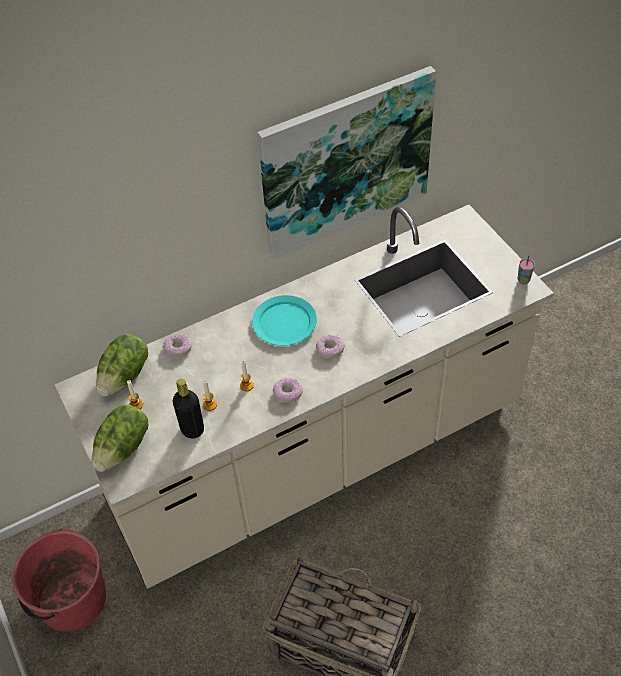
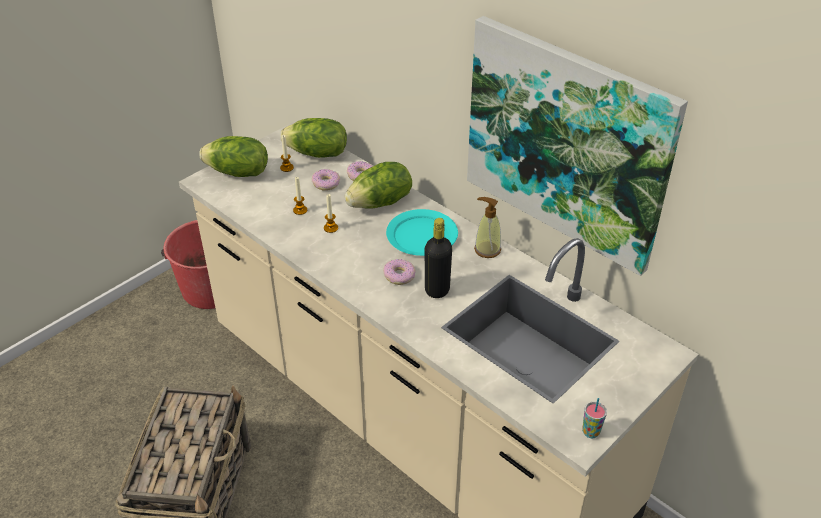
camera: 70 degrees right, 10 degrees down
(192, 429) = (268, 206): black bottle -> black bottle (437, 290)
(226, 341) = (381, 203): none -> lettuce
(287, 393) = (330, 257): donut -> donut (326, 183)
(320, 285) = (487, 249): none -> soap dispenser

